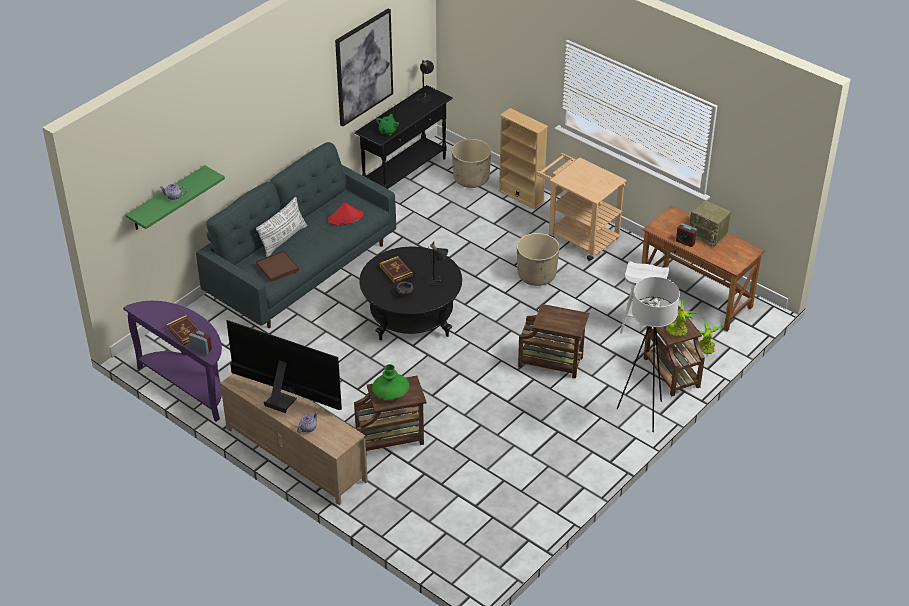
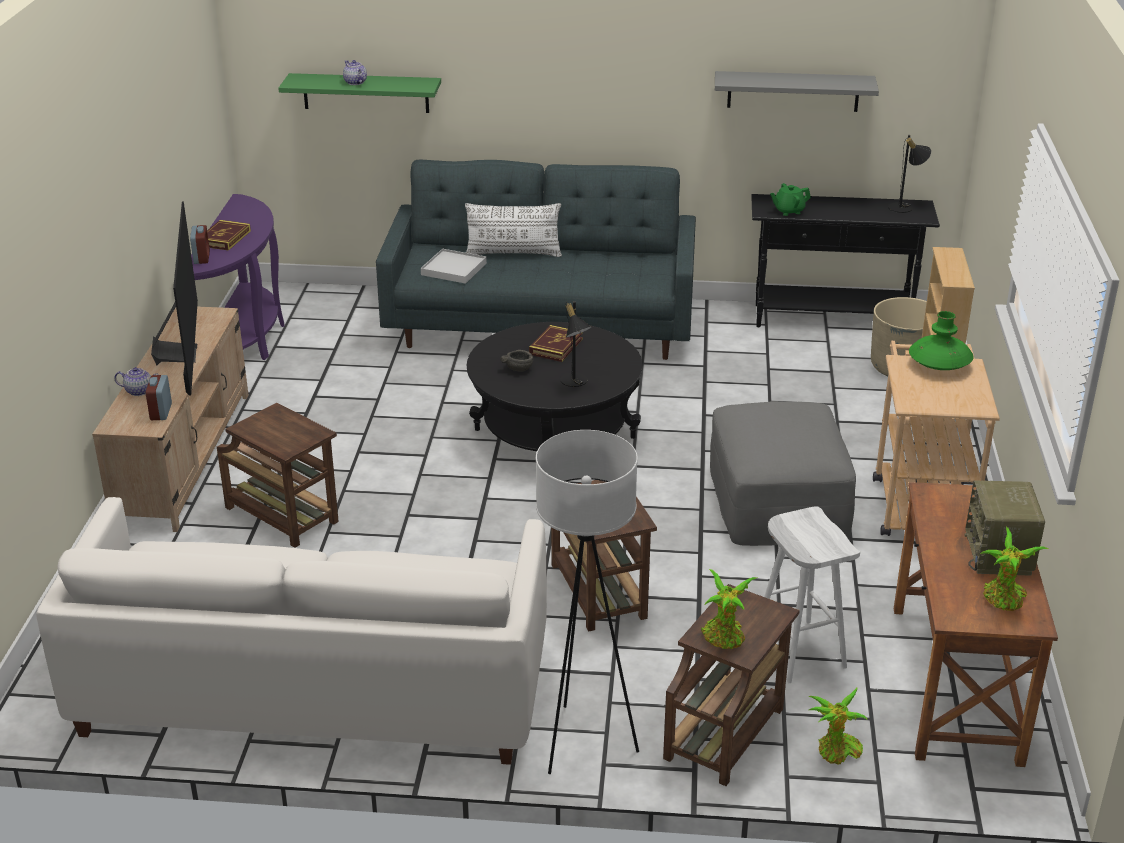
camera: 55 degrees right, 10 degrees down
(277, 268) = (454, 269): brown tray -> white tray
(345, 218) = (612, 273): red hat -> none
(363, 67) = (793, 91): picture -> grey shelf
(391, 391) = (280, 425): green vase -> green vase (939, 364)
(536, 275) = (778, 501): beige planter -> grey ottoman
(539, 479) = (314, 689): none -> white sofa
(685, 242) = (941, 537): alarm clock -> alarm clock (161, 412)
(734, 249) = (1004, 600): none -> potted plant

